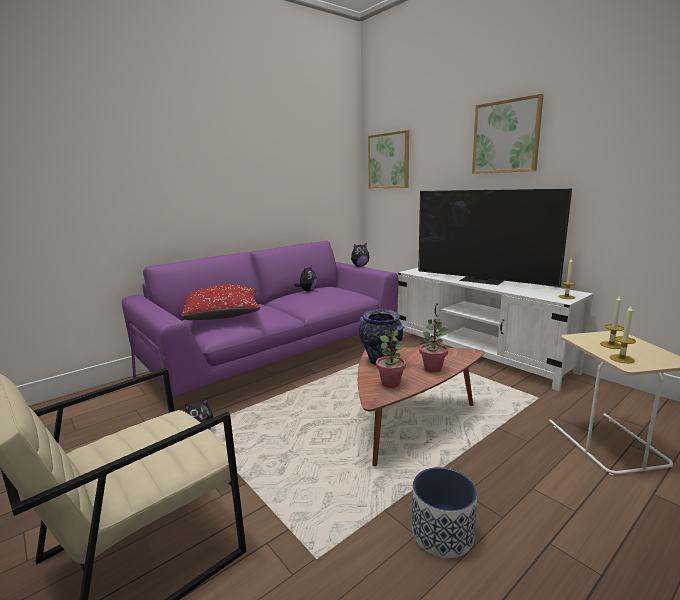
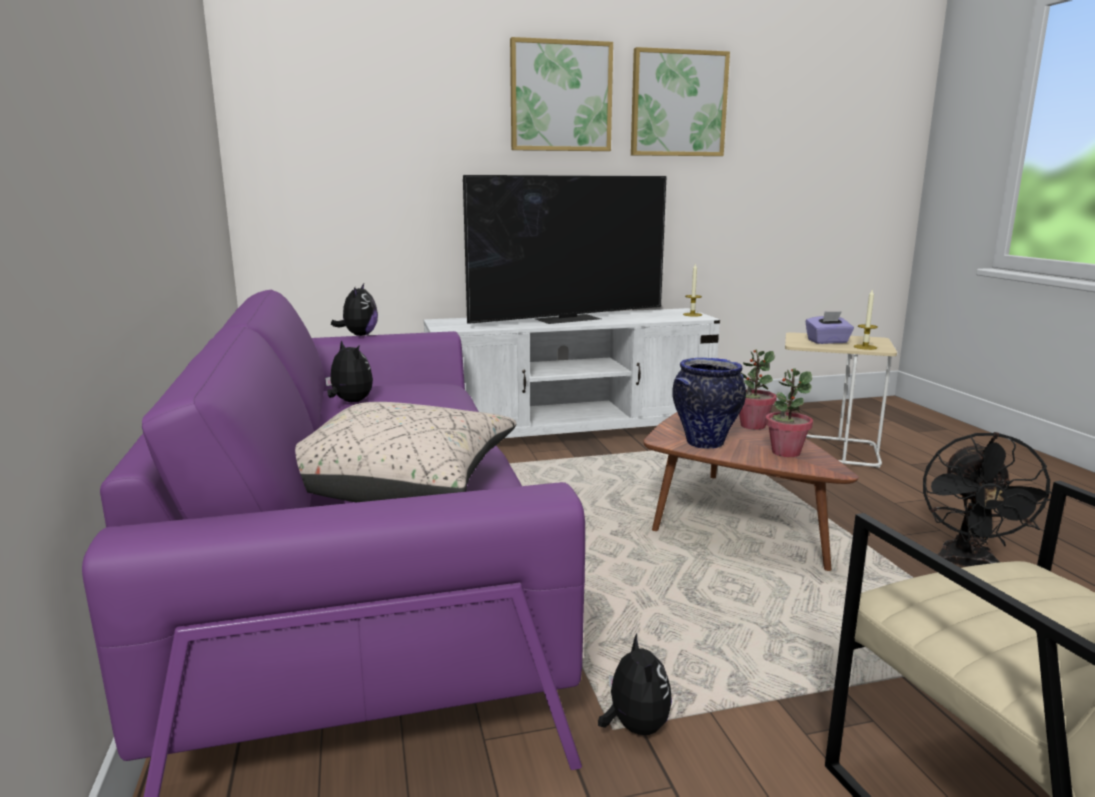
camera: 65 degrees left, 0 degrees up
(224, 316) = (402, 484): red pillow -> beige pillow
(389, 161) = (307, 113): picture -> picture (678, 104)
(442, 533) = (968, 566): planter -> black fan
(611, 345) = (827, 342): candle -> purple tissue box

